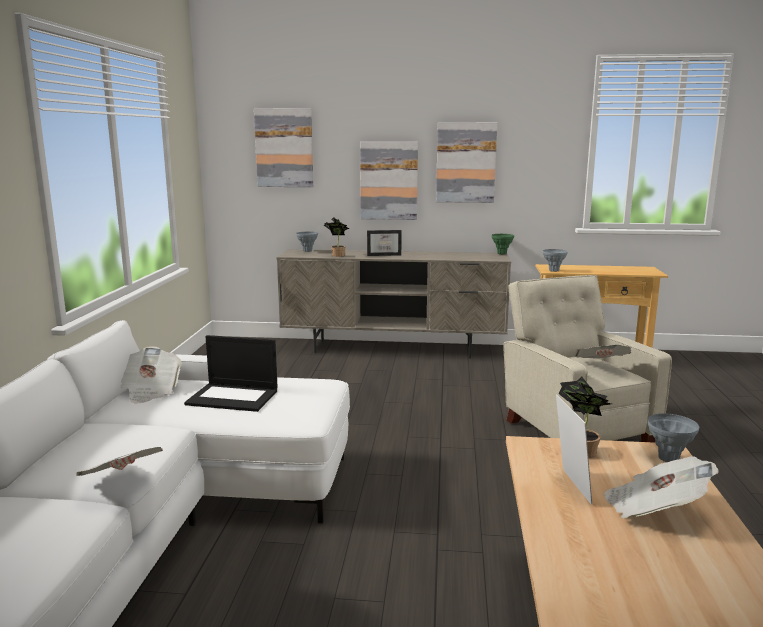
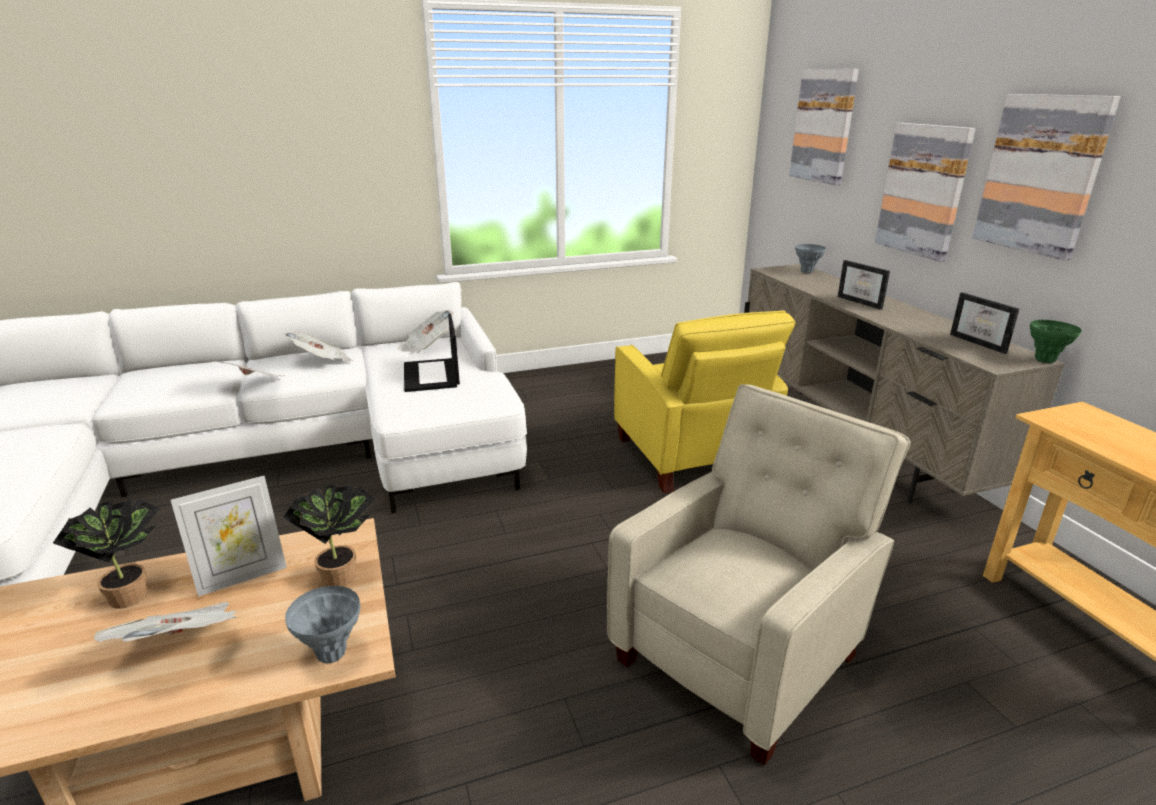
camera: 65 degrees right, 10 degrees up
(336, 255) = (810, 285): potted plant -> potted plant (133, 593)
(365, 392) = (691, 457): none -> yellow armchair
(471, 254) = (982, 343): none -> picture frame
(553, 270) = (1055, 422): grey vase -> none
(600, 367) = (735, 574): newspaper -> newspaper (322, 362)

